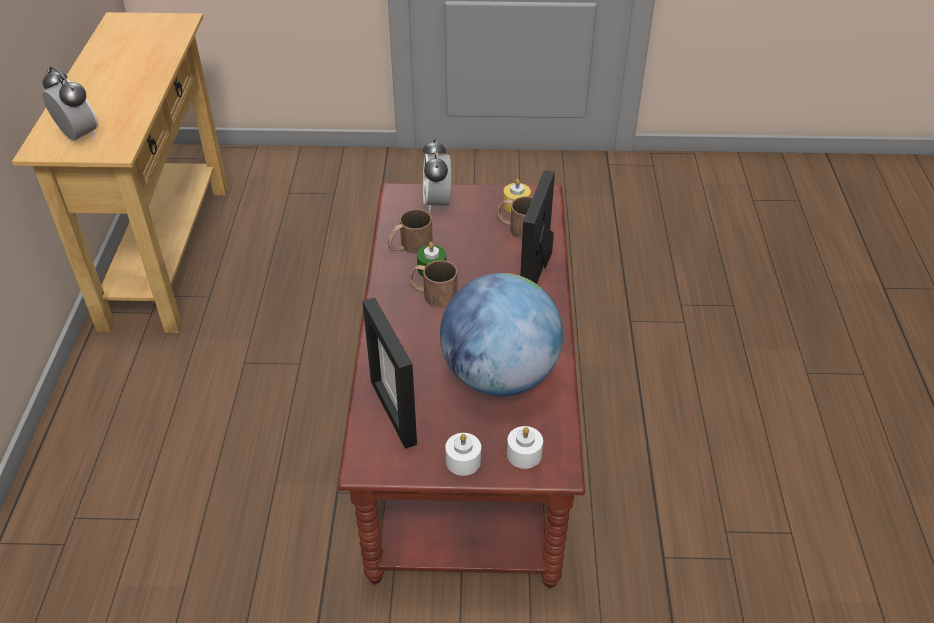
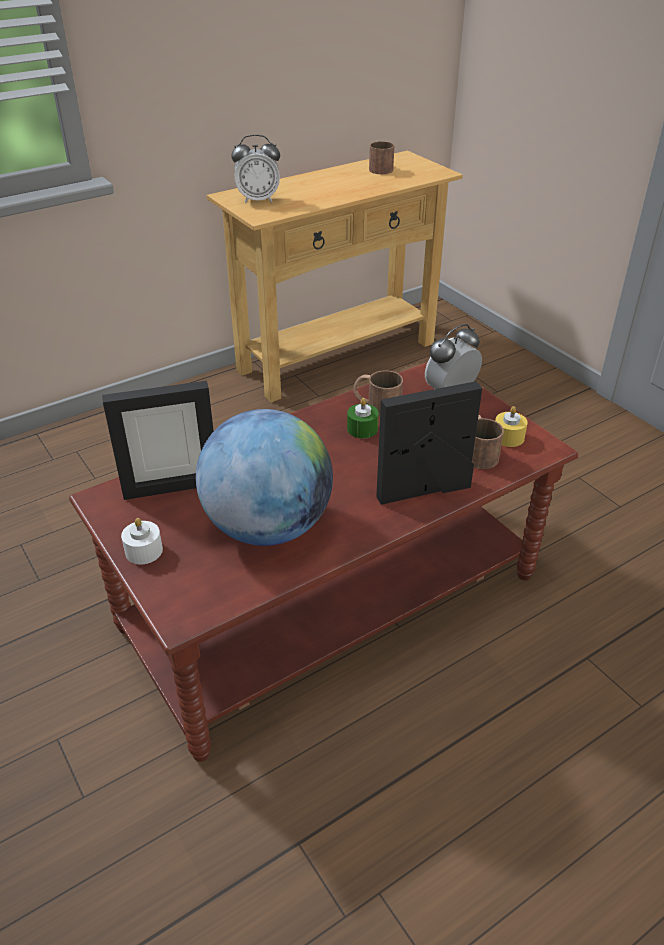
camera: 55 degrees right, 5 degrees down
(79, 136) = (258, 200): alarm clock -> alarm clock turned 75 degrees clockwise
(395, 411) = (171, 486): picture frame -> picture frame turned 135 degrees counterclockwise
(432, 293) = (331, 443): brown mug -> brown mug (379, 168)
(524, 454) = (181, 586): white candle -> none

